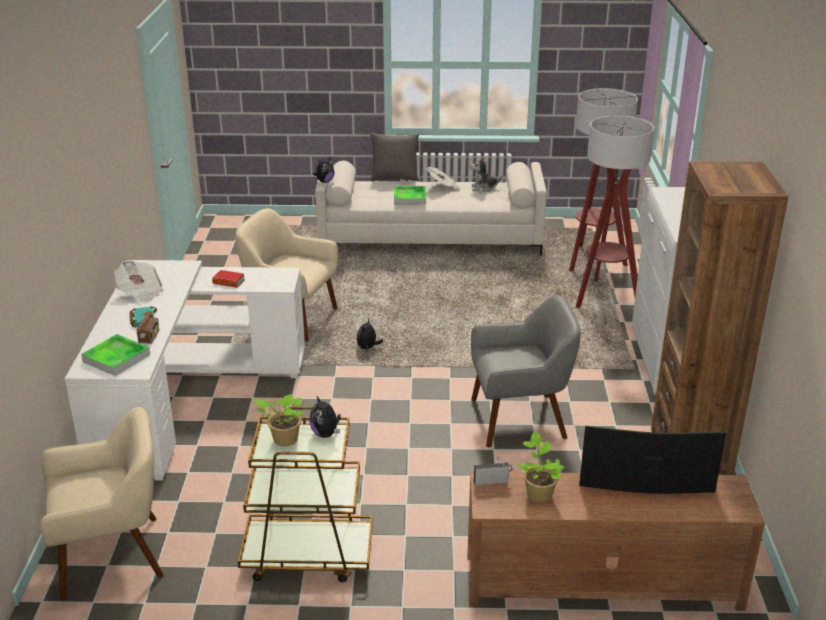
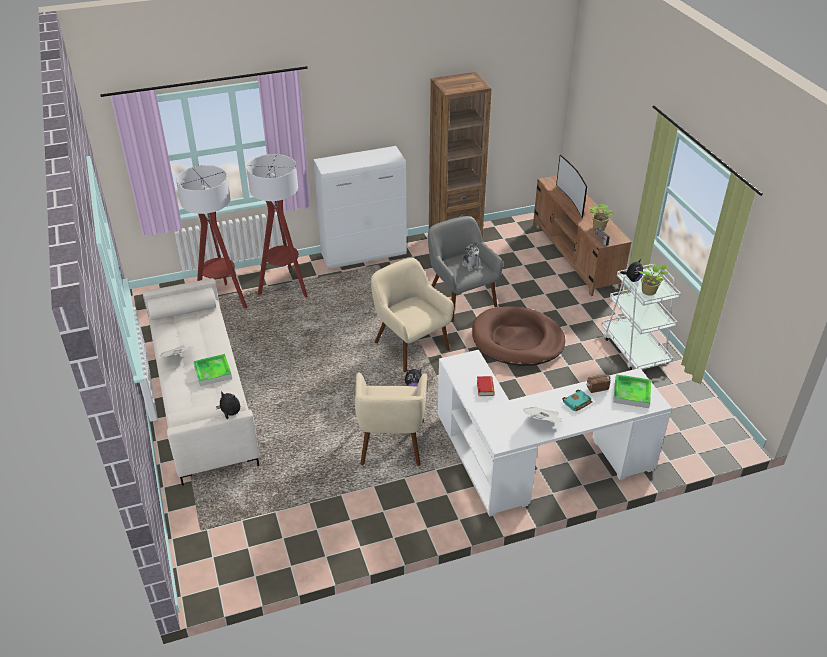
camera: 110 degrees left, 10 degrees up
(113, 556) = (699, 425): beige armchair -> beige armchair (410, 346)
(307, 555) = (634, 349): brown cart -> white cart
(394, 178) = (161, 396): grey pillow -> none
(401, 444) = (517, 340): none -> brown dog bed
(483, 188) = (176, 332): plush toy -> plush toy (471, 264)

